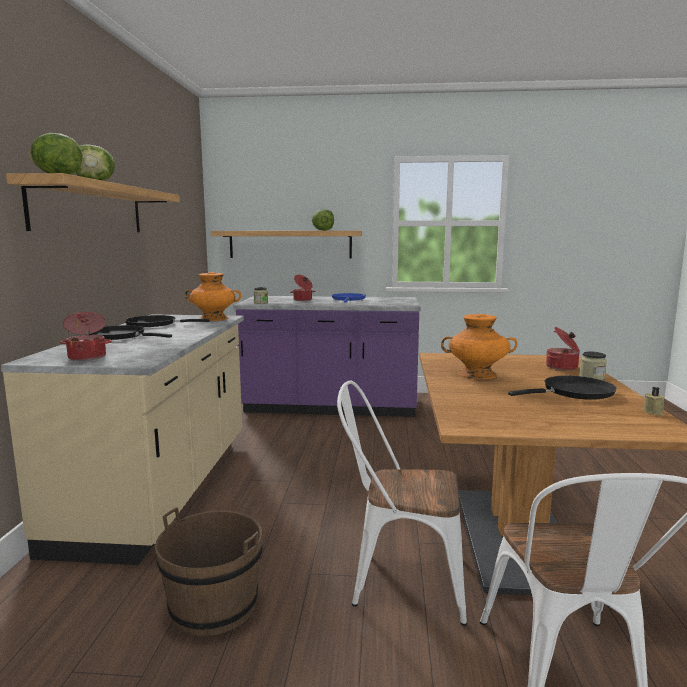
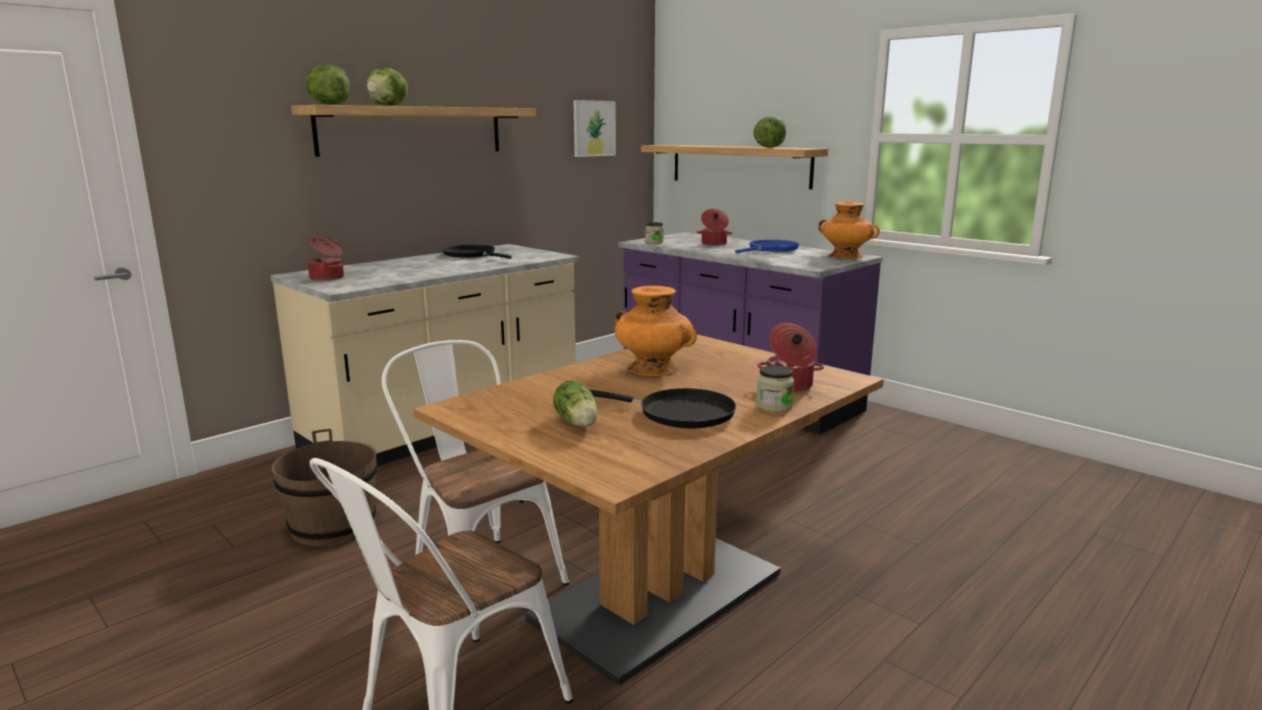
camera: 40 degrees right, 5 degrees up
(120, 336) = (407, 263): black frying pan -> none
(182, 216) = (594, 128): none -> picture
(214, 318) = (538, 256): orange vase -> orange vase (846, 256)
(556, 412) = (578, 423): none -> lettuce
(653, 412) = (681, 457): beige candle -> none

